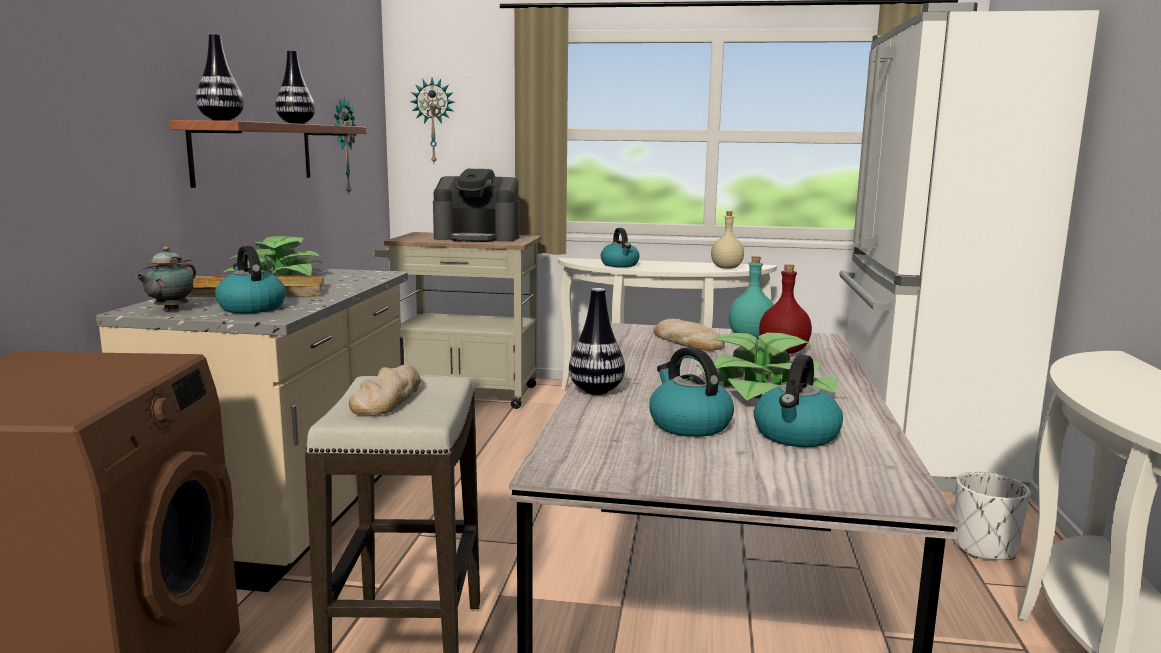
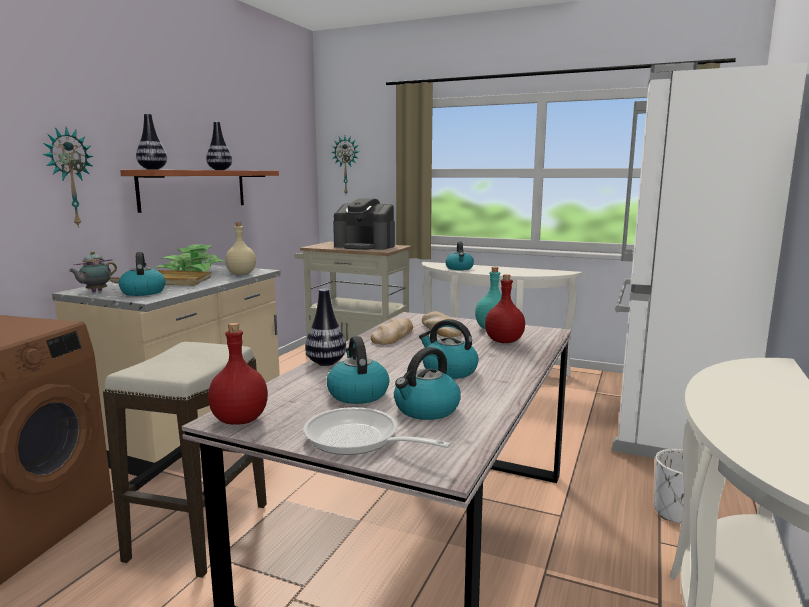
camera: 15 degrees right, 0 degrees up
(342, 147) = (274, 184): wall clock -> wall clock (69, 177)
(387, 397) = (178, 357): bread -> bread (393, 335)
(580, 468) = (240, 419): none -> red bottle
(726, 268) = (537, 273): beige bottle -> beige bottle (242, 274)
(763, 390) = (448, 371): potted plant -> kettle
(763, 477) = (358, 440): none -> frying pan

